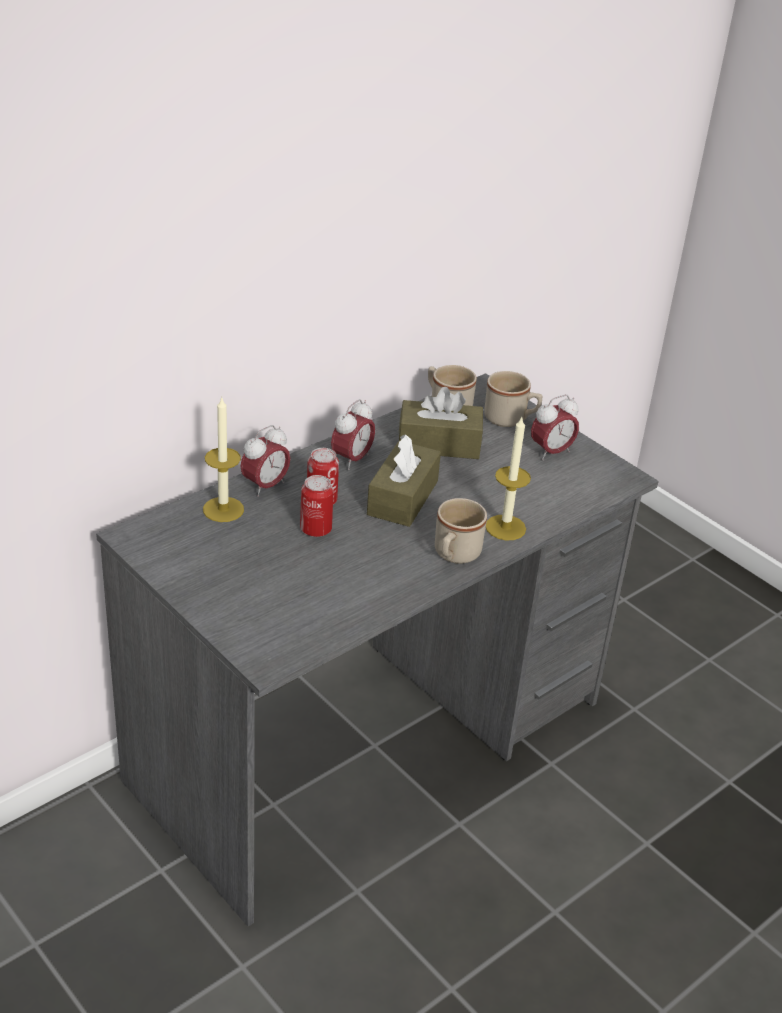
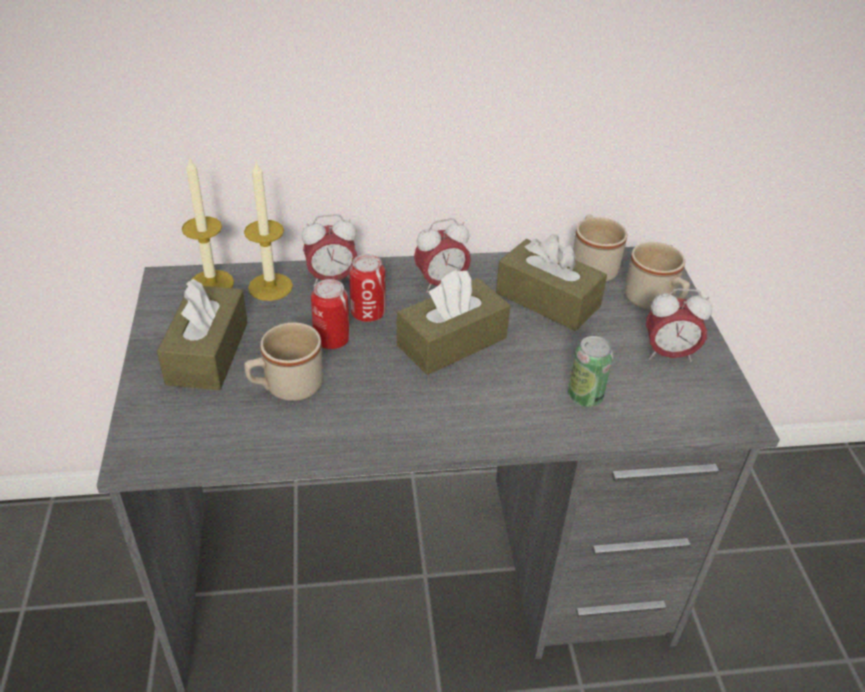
camera: 35 degrees right, 5 degrees up
(232, 574) = (208, 353): none -> brown tissue box
(454, 555) = (442, 427): beige mug -> beige mug (286, 387)
(505, 527) = (531, 419): candle -> candle (211, 283)
(525, 500) = (585, 396): none -> can

